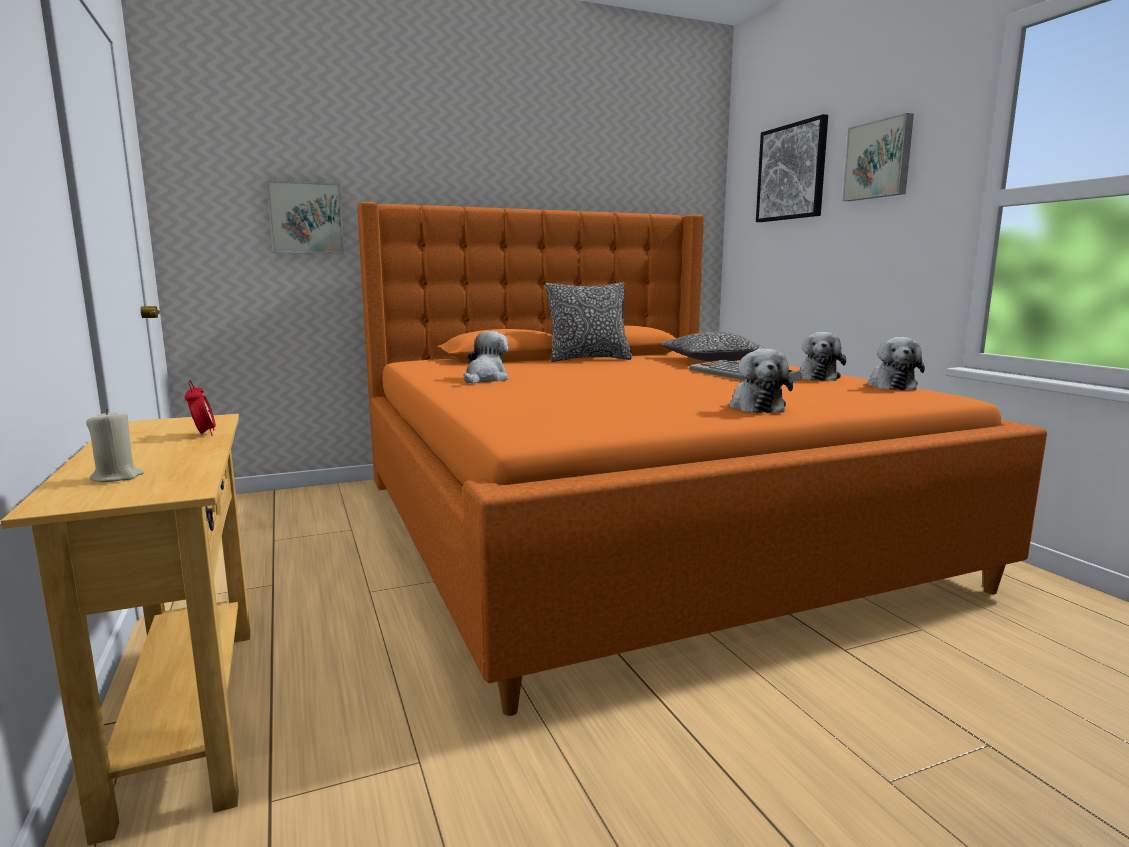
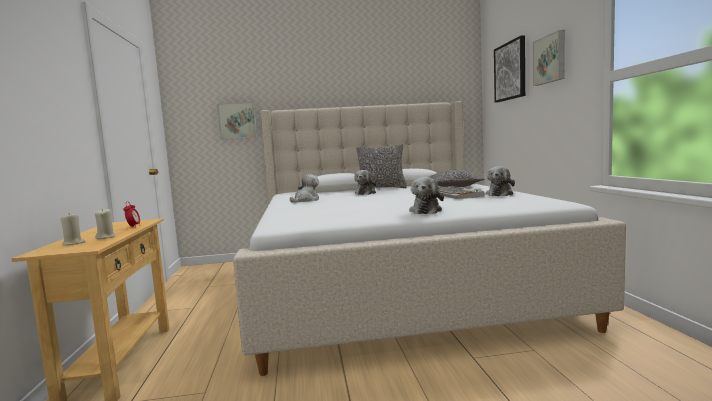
camera: 15 degrees right, 5 degrees down
(178, 461) = (106, 237): none -> beige candle
(628, 525) = (395, 285): orange bed -> beige bed
(891, 386) = (537, 198): plush toy -> plush toy (366, 193)

